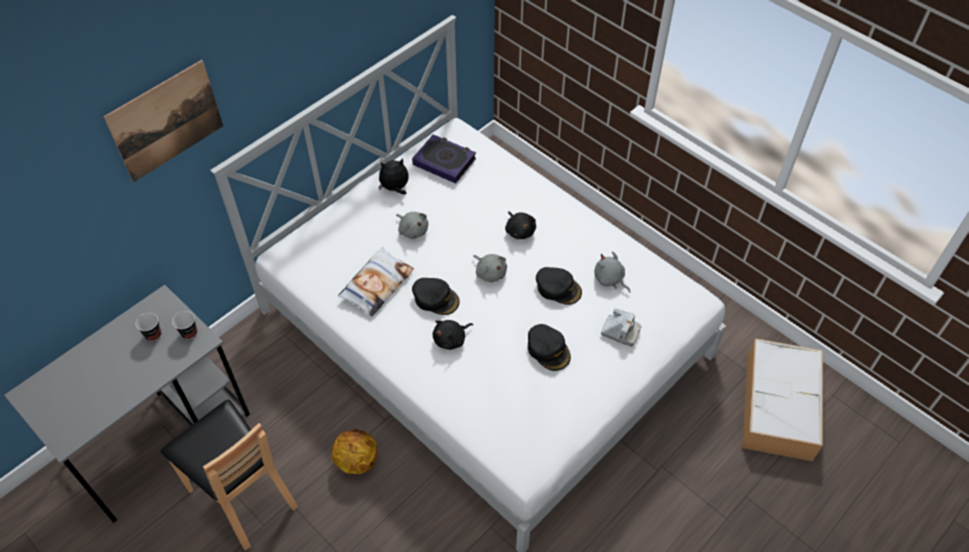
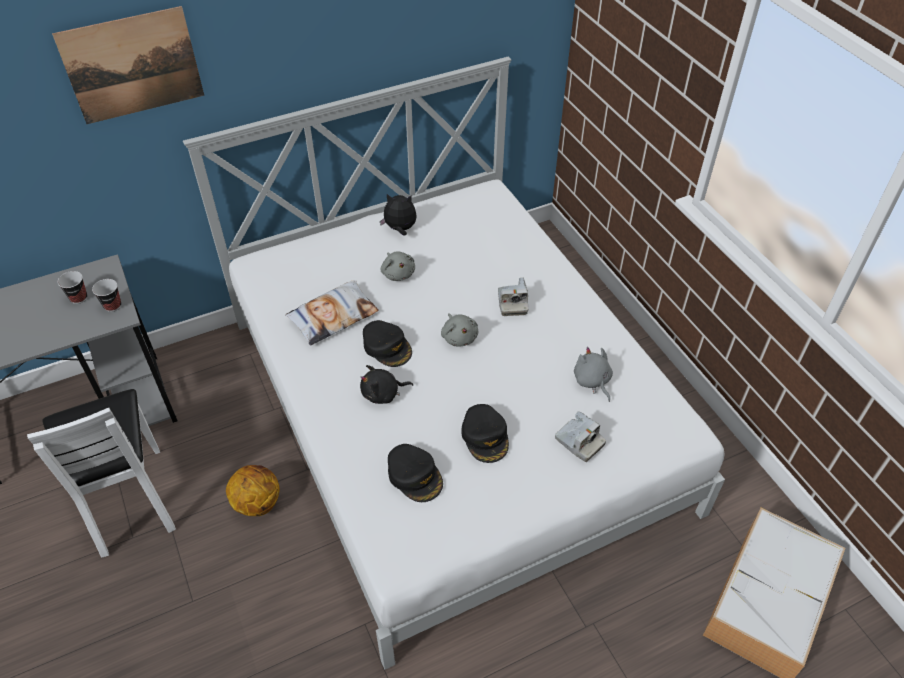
camera: 20 degrees right, 5 degrees down
(243, 495) = (129, 500): brown chair -> white chair
(444, 161) = (463, 216): book -> none
(520, 230) = (512, 303): black plush toy -> camera
(558, 288) = (528, 374): black cap -> black cap (415, 476)

